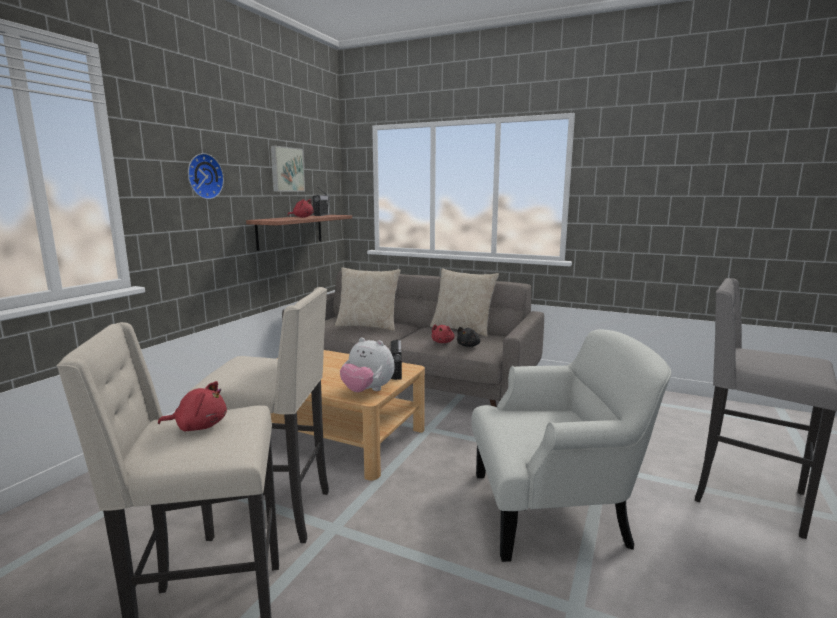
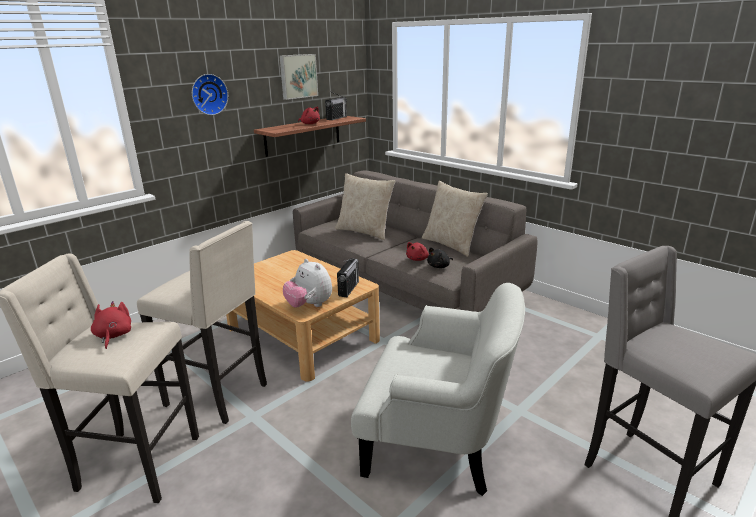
camera: 20 degrees right, 10 degrees up
(199, 426) = (113, 336): red plush toy -> red plush toy turned 120 degrees counterclockwise

